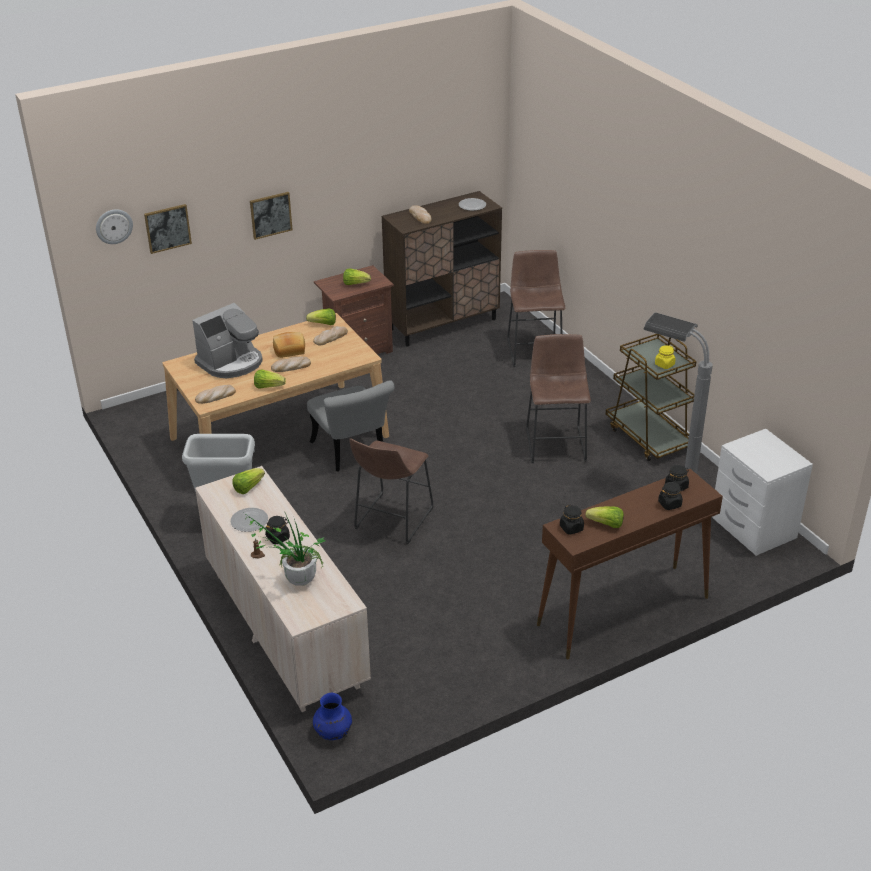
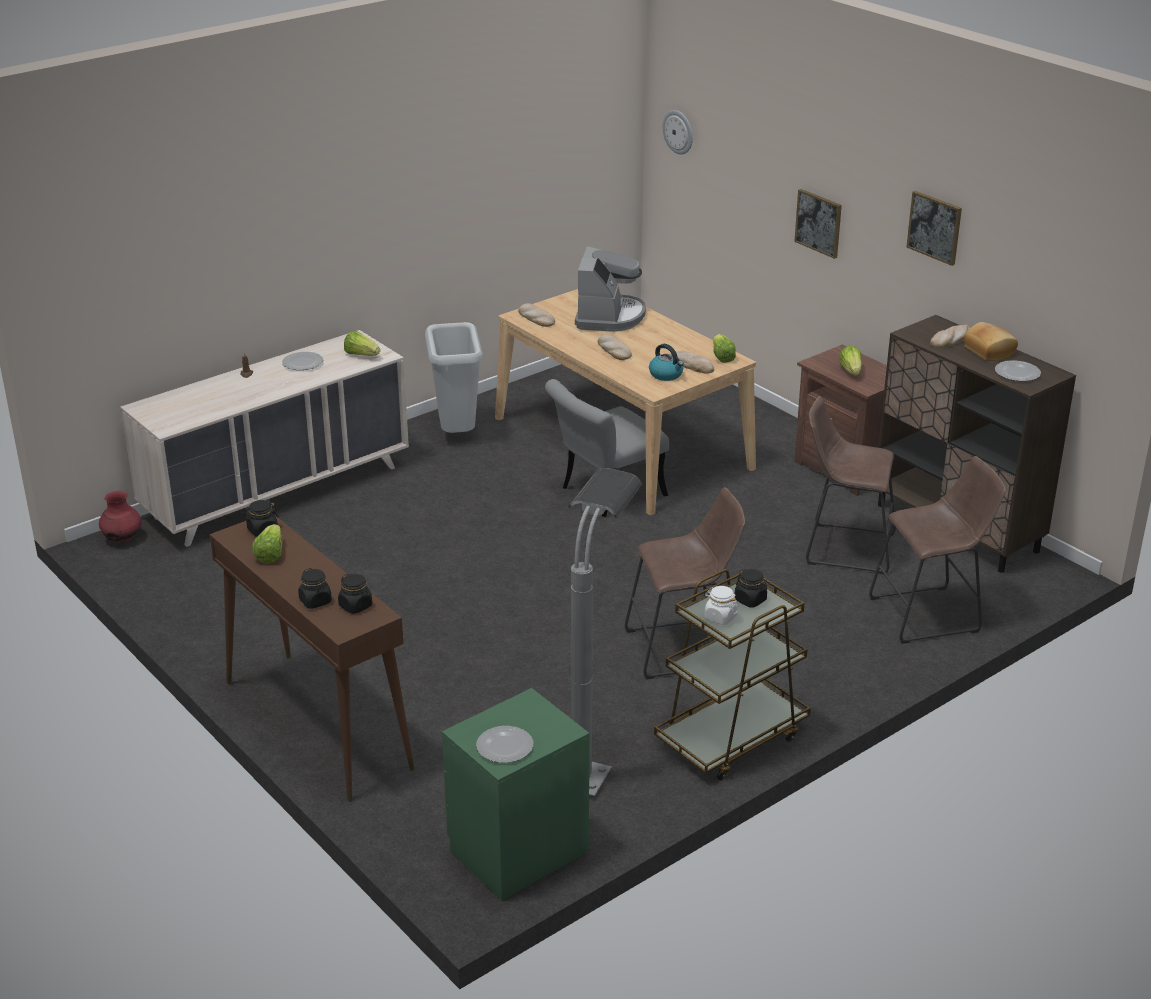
camera: 80 degrees right, 5 degrees down
(167, 228) = (721, 167): picture -> picture (935, 227)
(231, 363) = (609, 317): coffee machine -> coffee machine turned 120 degrees counterclockwise
(268, 386) = (565, 343): lettuce -> none
(278, 538) = (275, 380): black jar -> black jar (750, 600)
(289, 350) = (651, 344): bread -> bread (990, 351)
(294, 579) = (206, 397): potted plant -> none
(333, 733) = (122, 539): blue vase -> red vase
(342, 349) = (666, 375): none -> kettle
(391, 521) = (473, 535): brown stool -> brown stool (844, 547)
(664, 365) = (720, 617): yellow jar -> white jar
(752, 528) = (517, 850): white nightstand -> green nightstand
(781, 459) = (504, 746): none -> plate

